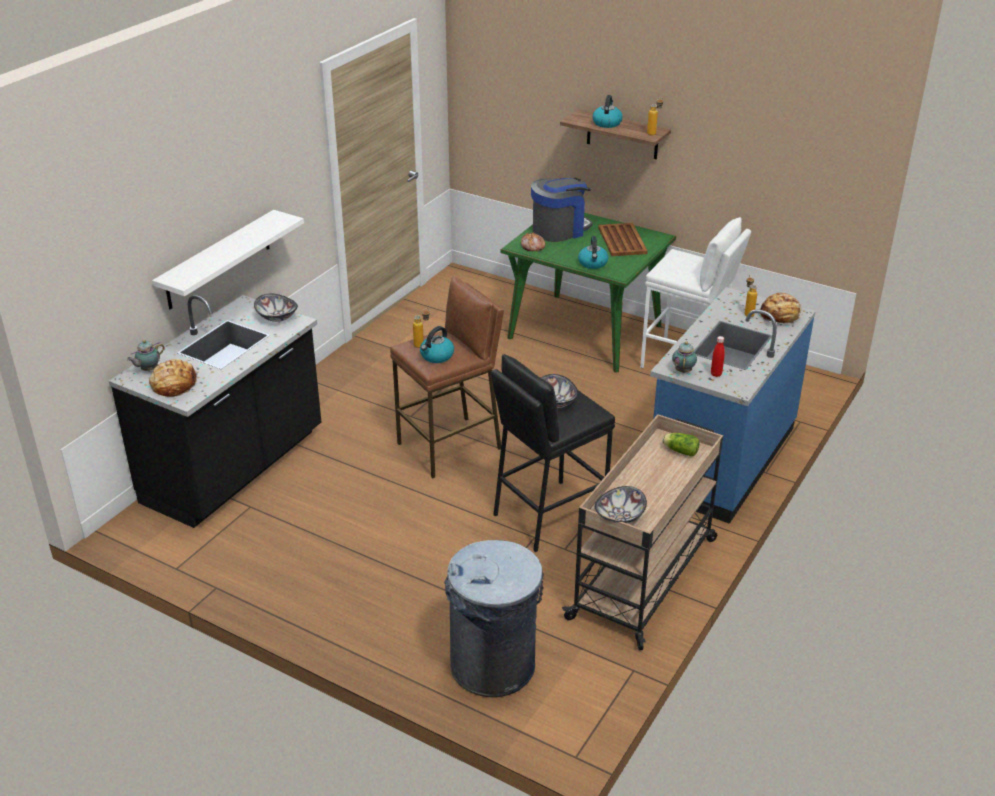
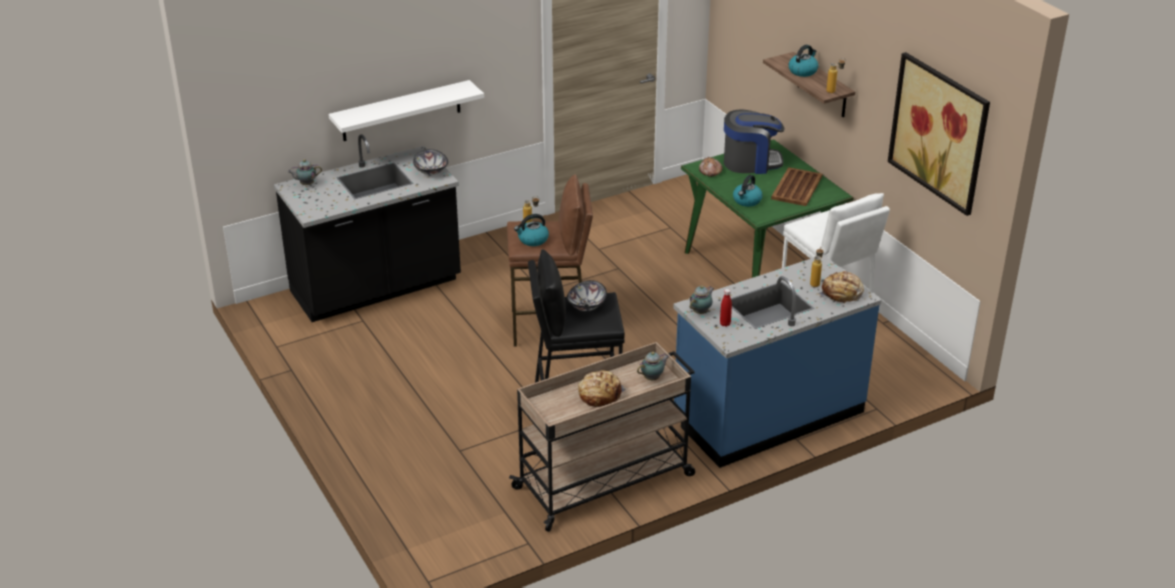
camera: 30 degrees right, 0 degrees up
(174, 385) = (312, 201): bread -> bread (599, 394)
(493, 666) = (429, 498): grey trash can -> none
(620, 517) = (550, 410): bowl -> none
(679, 451) = (653, 378): lettuce -> teapot
(792, 142) = (939, 132): none -> picture

